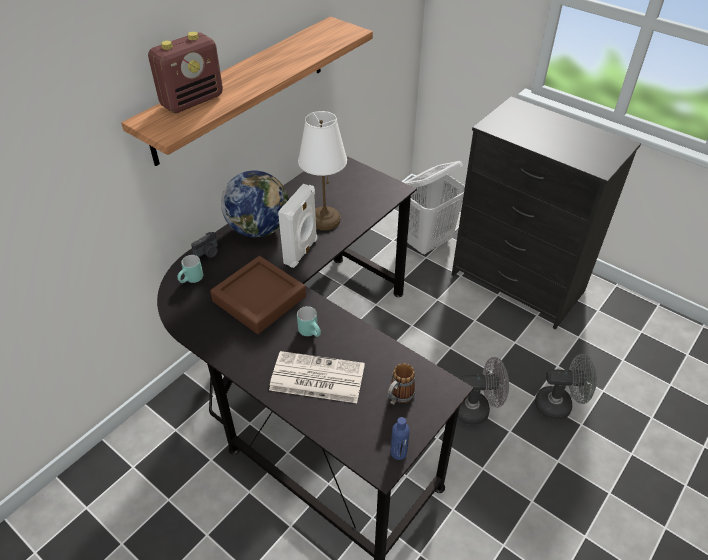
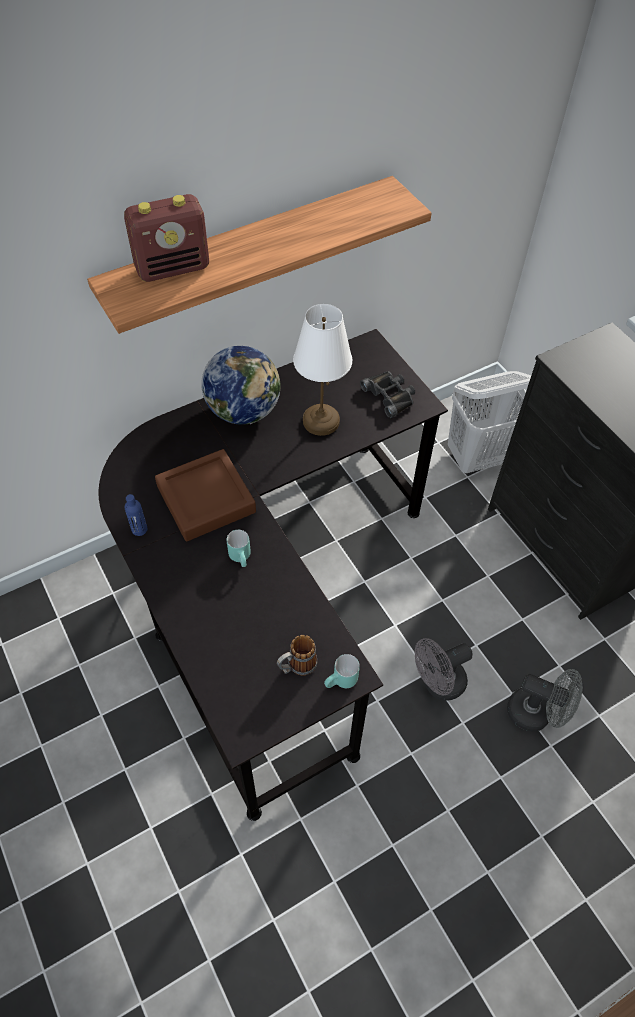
camera: 20 degrees right, 10 degrees up
(192, 280) = (147, 454): turquoise mug -> turquoise mug (341, 682)
(208, 253) = (178, 425): camera -> none
(302, 251) = (277, 454): white speaker -> none
(316, 378) = (222, 613): newspaper -> none
(369, 190) = (390, 395): none -> black binoculars
(398, 452) = (266, 728): blue bottle -> blue bottle (139, 529)
(477, 409) = (438, 684): grey fan -> grey fan turned 135 degrees clockwise

